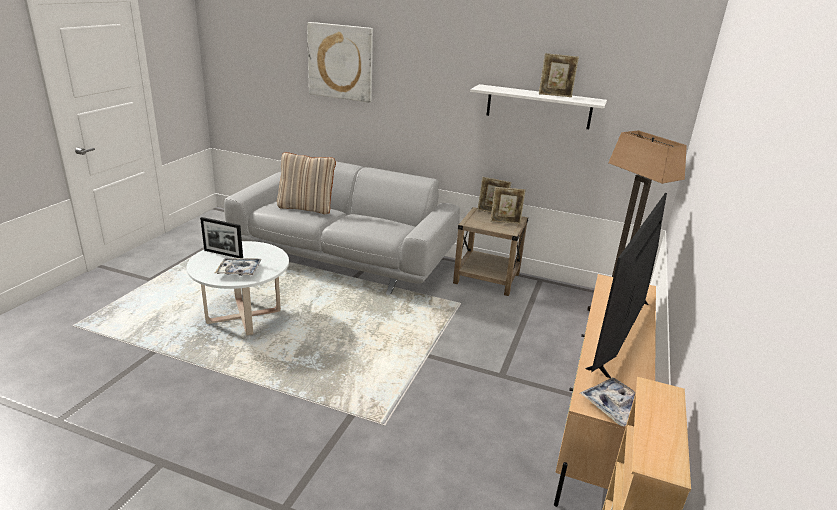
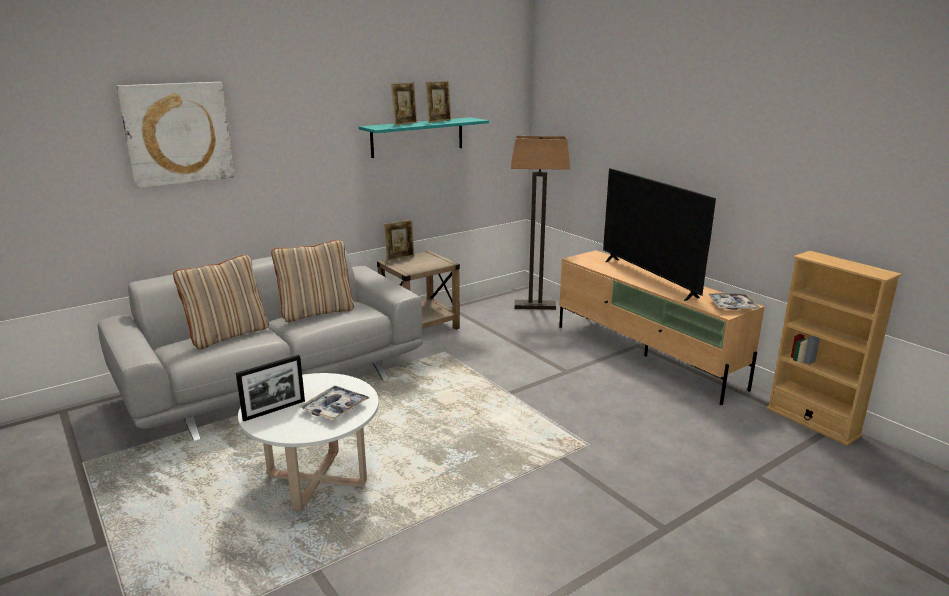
camera: 55 degrees left, 5 degrees down
(370, 220) = (316, 312): none -> beige pillow
(505, 222) = (427, 259): picture frame -> picture frame (405, 124)
(538, 107) = (417, 137): white shelf -> turquoise shelf

